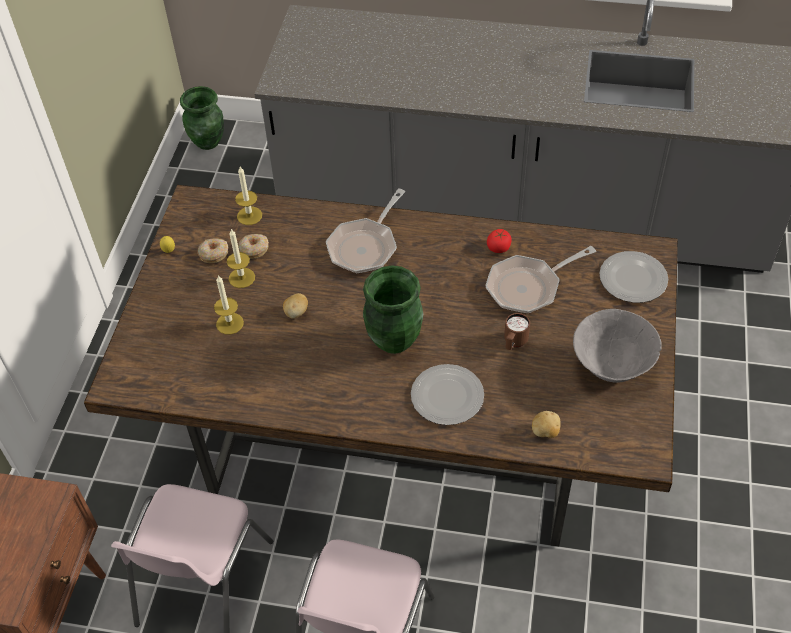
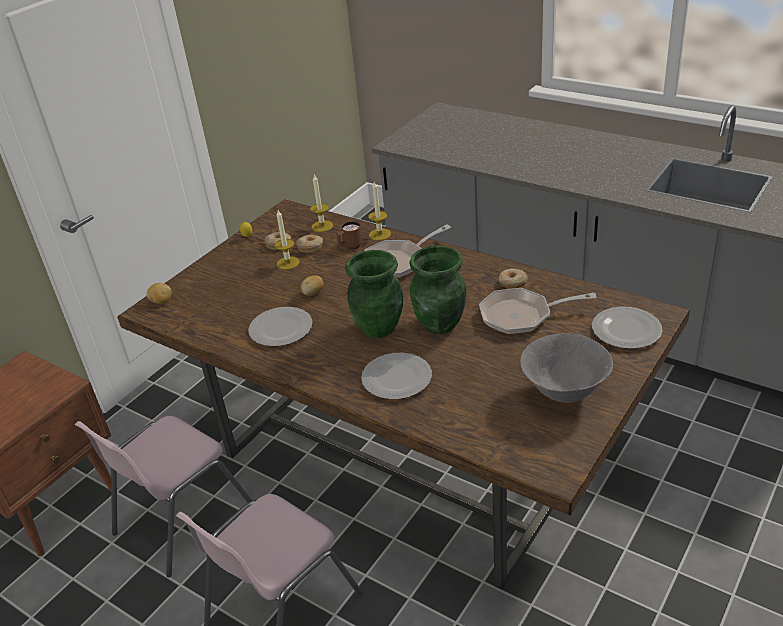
camera: 25 degrees right, 15 degrees down
(208, 142) = (372, 221): green vase -> green vase (440, 325)
(229, 323) = (257, 290): candle -> candle (379, 234)
(290, 369) = (280, 329): none -> plate
(499, 247) = (512, 283): tomato -> donut
(514, 343) = (482, 353): brown mug -> brown mug (350, 247)
(545, 432) = (468, 427): potato -> potato (161, 301)

